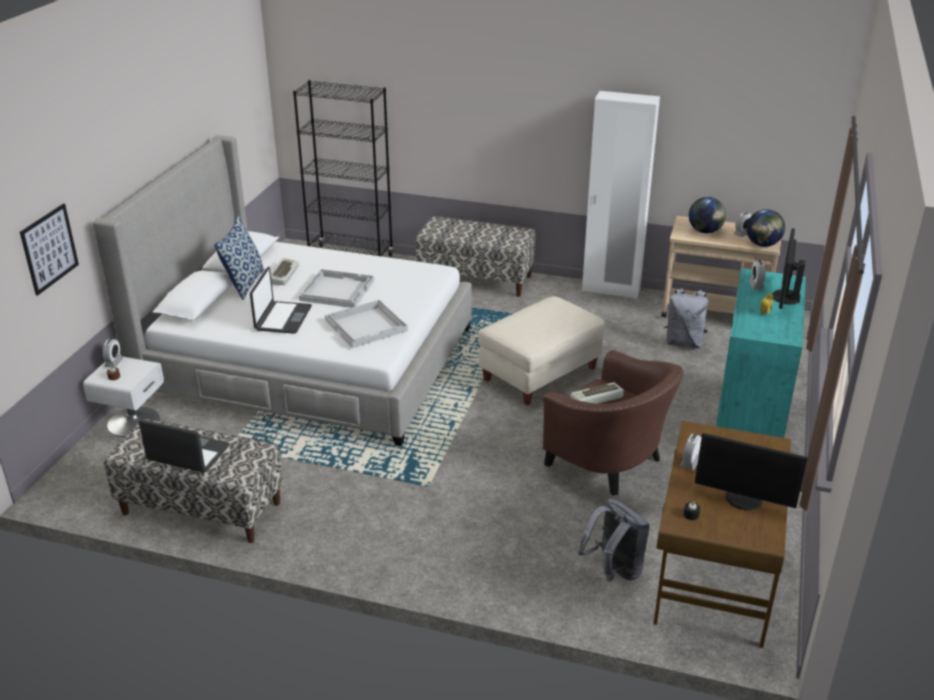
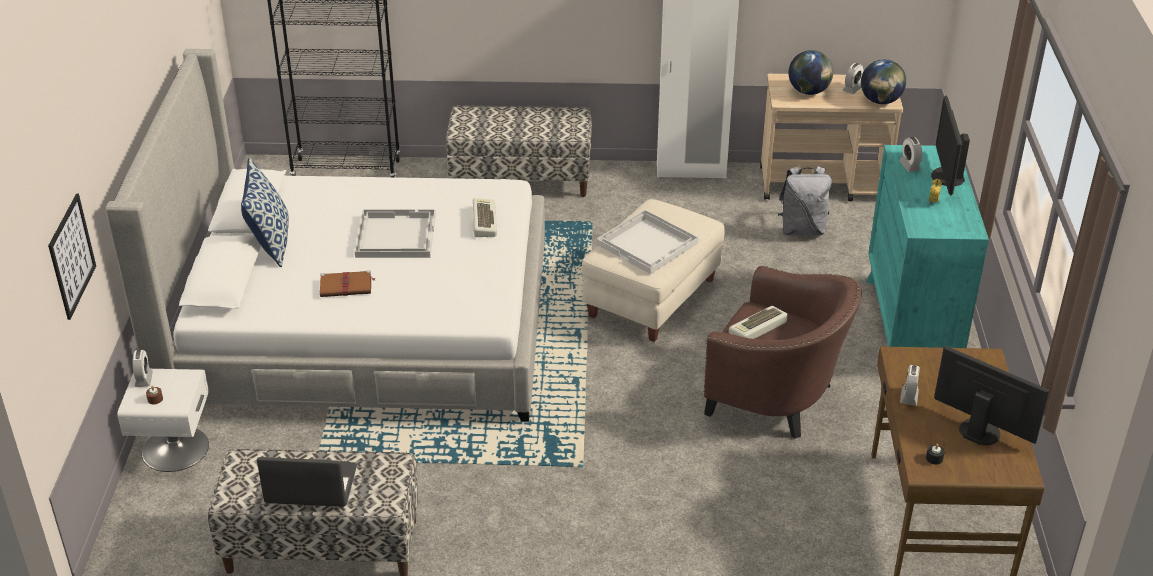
camera: 15 degrees left, 5 degrees up
(282, 318) = (347, 286): laptop -> brown book
(283, 274) = (314, 223): keyboard -> keyboard (483, 221)
(367, 325) = (458, 280): white tray -> white tray (648, 243)
(614, 571) = (830, 528): grey backpack -> none
(743, 499) = (980, 430): monitor -> monitor turned 150 degrees counterclockwise

